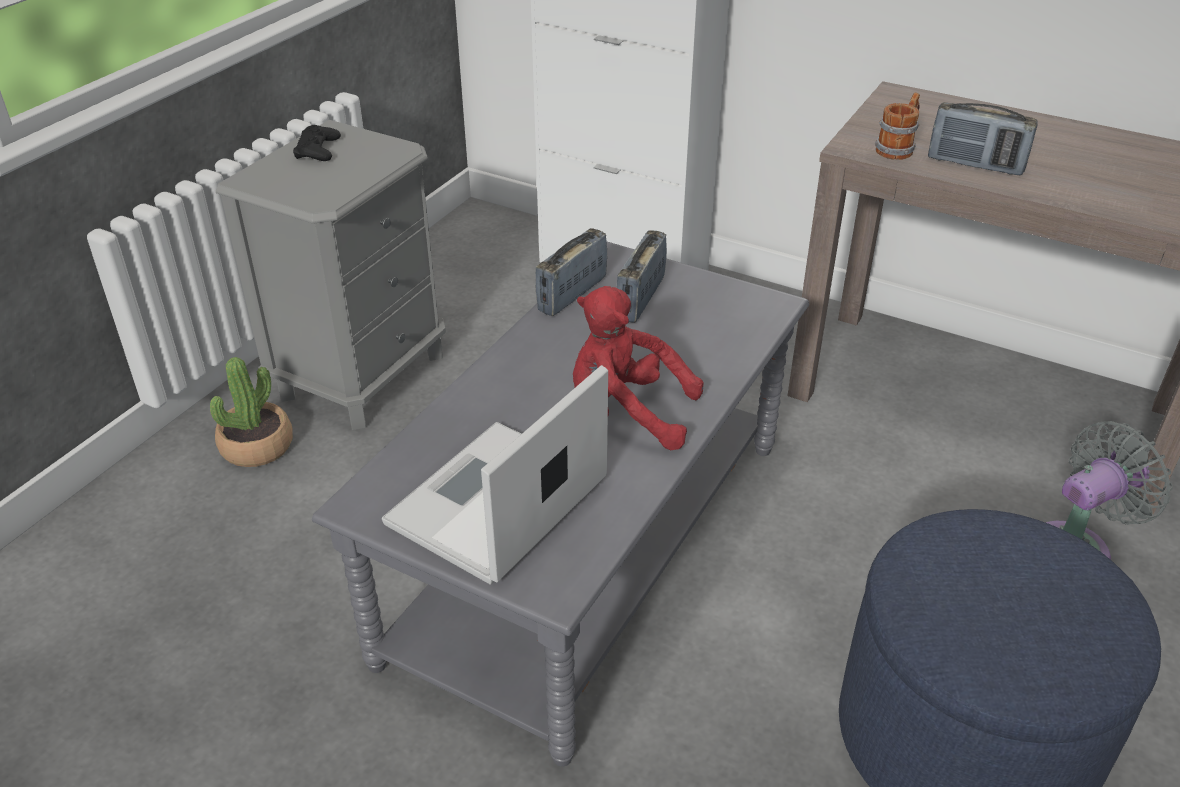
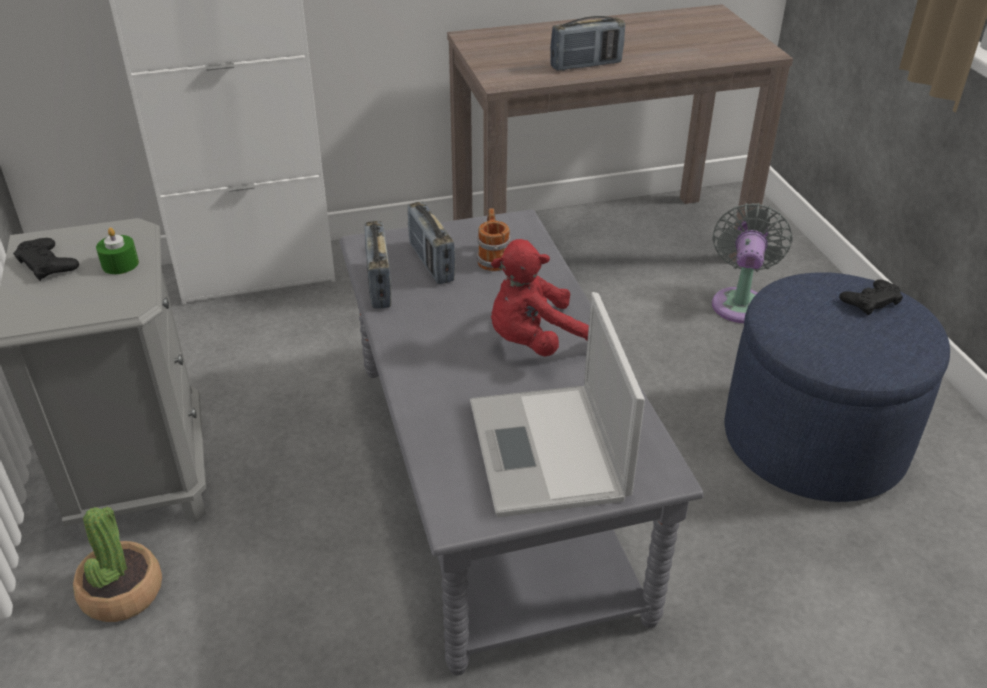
camera: 45 degrees left, 0 degrees up
(357, 171) = (120, 264): none -> green candle
(897, 148) = (528, 72): mug -> mug (493, 258)
(1078, 597) = (870, 301): none -> black game controller

